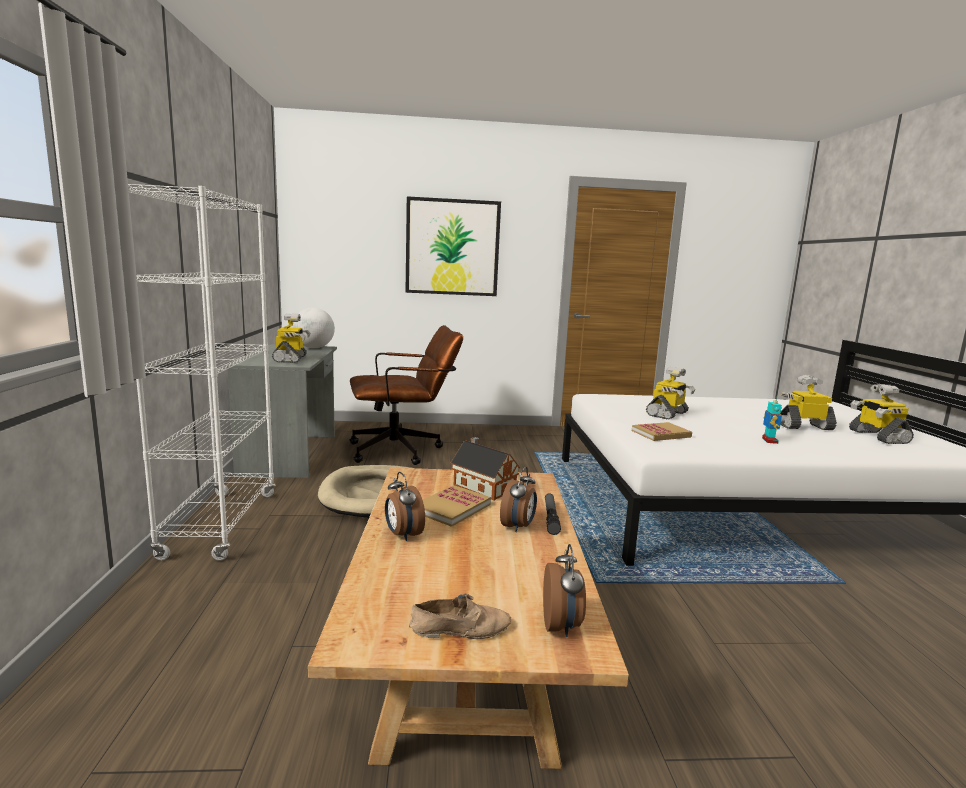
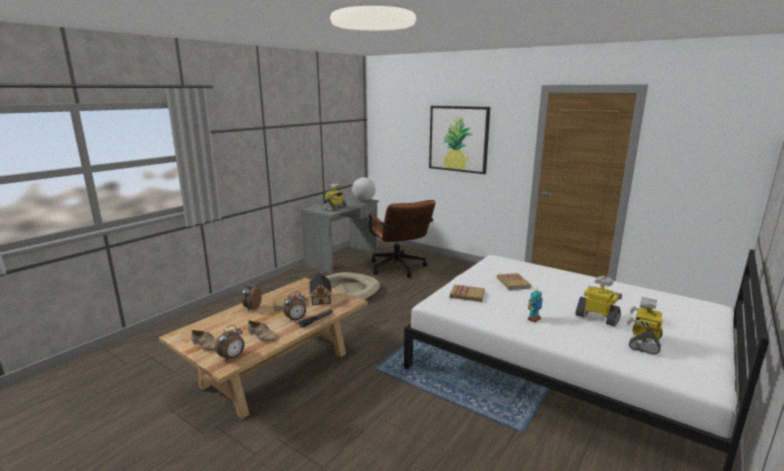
camera: 40 degrees right, 5 degrees up
(221, 524) = (271, 287): white bookcase -> none
(403, 450) = (399, 269): brown office chair -> brown office chair turned 45 degrees clockwise
(523, 568) = (262, 335): none -> beige shoe
(667, 414) = (513, 283): toy robot -> book

